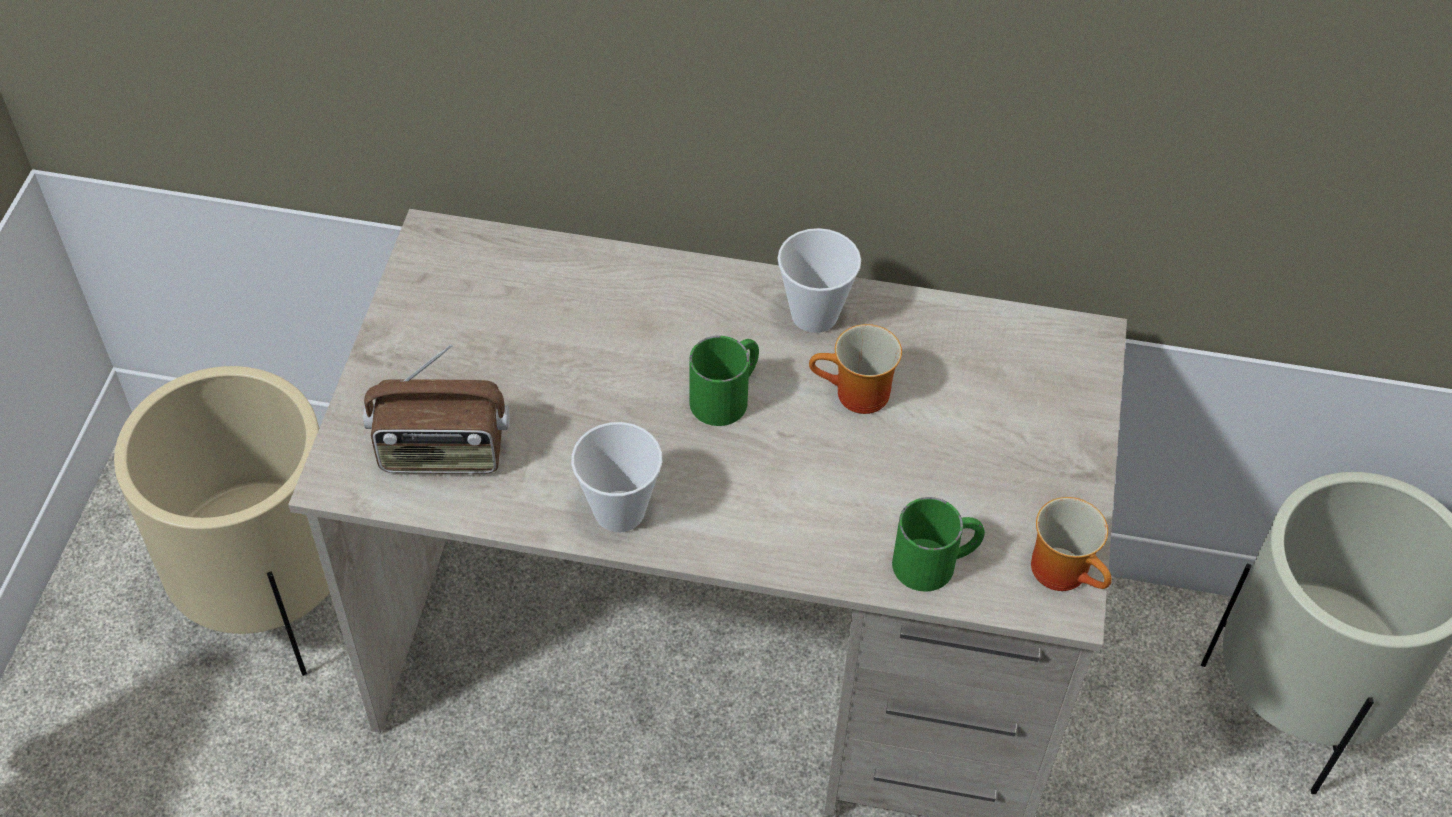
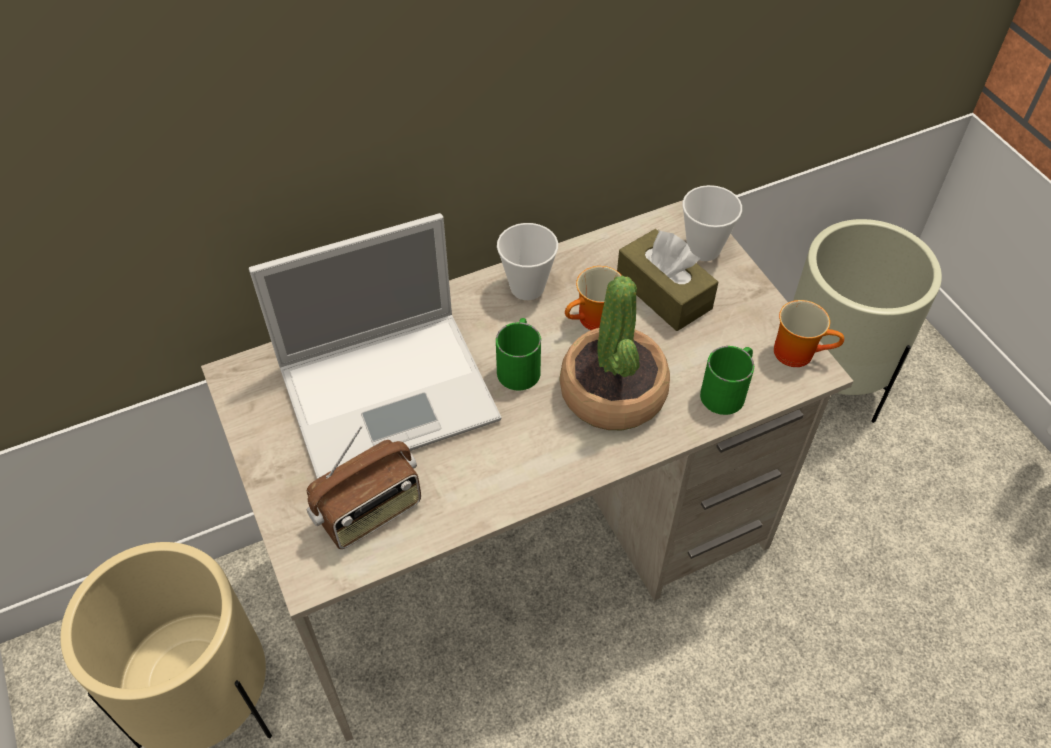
camera: 35 degrees left, 0 degrees up
(570, 344) = (392, 391): none -> laptop
(619, 511) = (519, 477): cup -> cup (703, 249)
(802, 485) = (613, 392): none -> potted plant
(968, 410) = (663, 292): none -> brown tissue box

